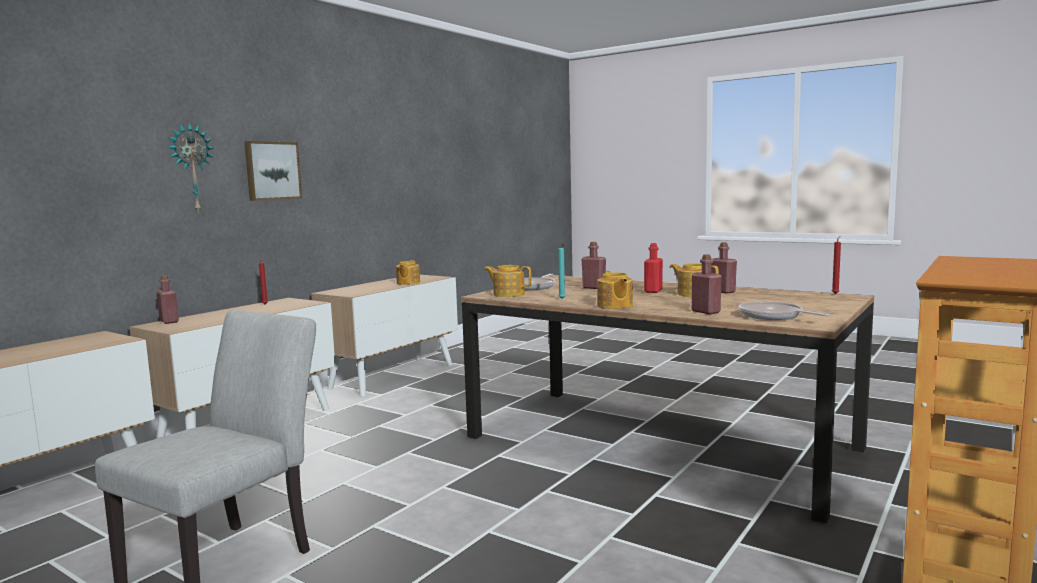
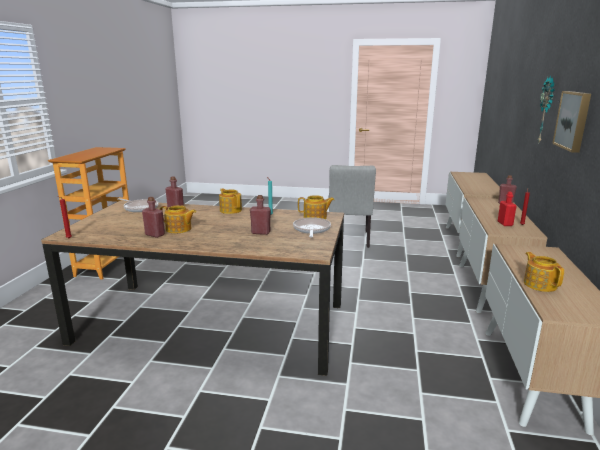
camera: 155 degrees right, 10 degrees up
(653, 291) = (210, 231): red bottle -> red bottle (505, 224)

